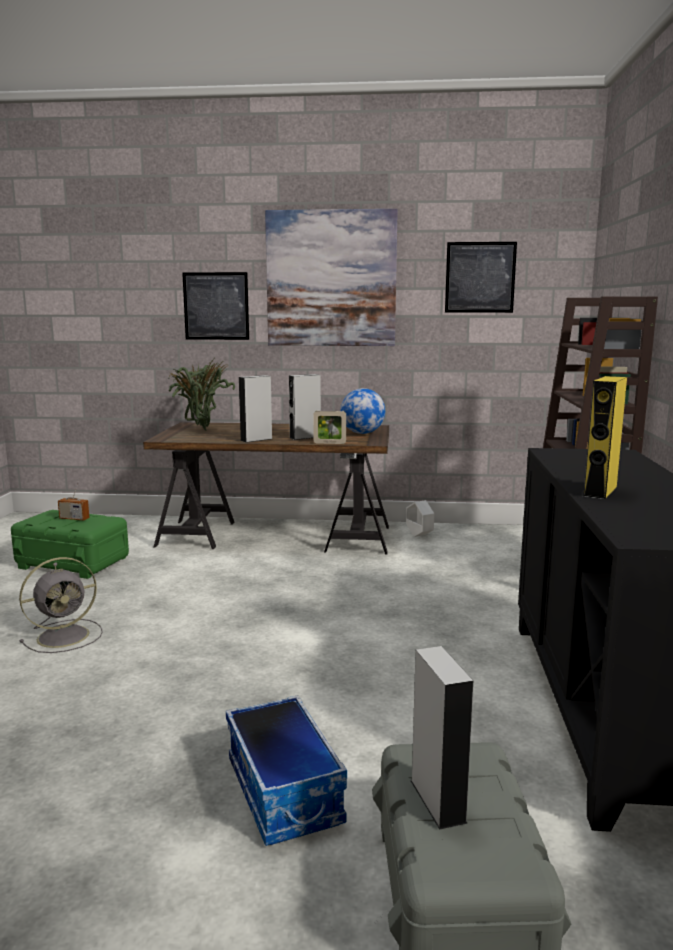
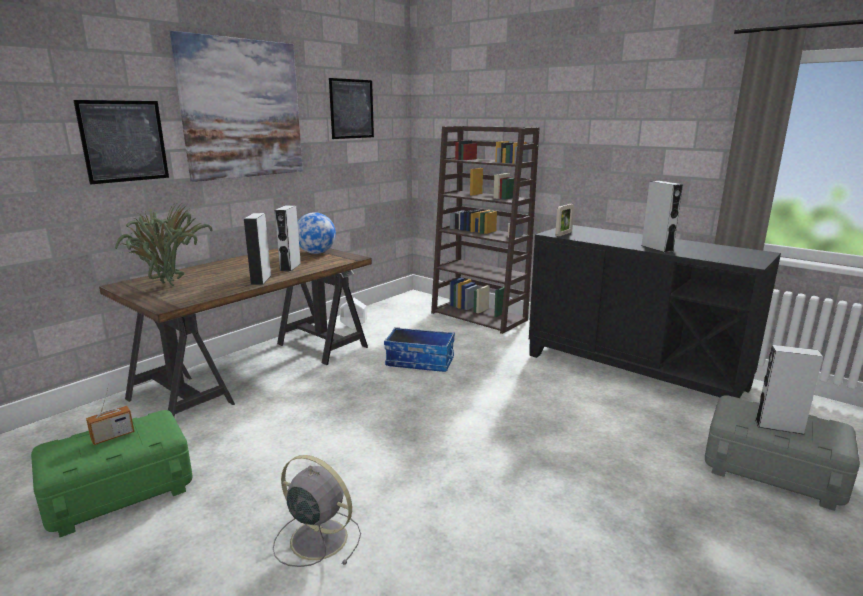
camera: 55 degrees left, 5 degrees up
(65, 636) = (316, 538): grey fan -> grey fan turned 60 degrees counterclockwise
(285, 791) = (661, 493): storage box -> storage box (420, 361)
(329, 443) = (328, 266): picture frame -> picture frame (563, 234)
(600, 491) = (657, 248): yellow speaker -> grey speaker

